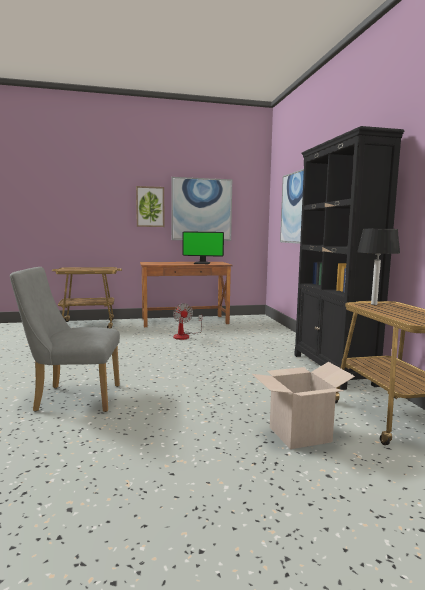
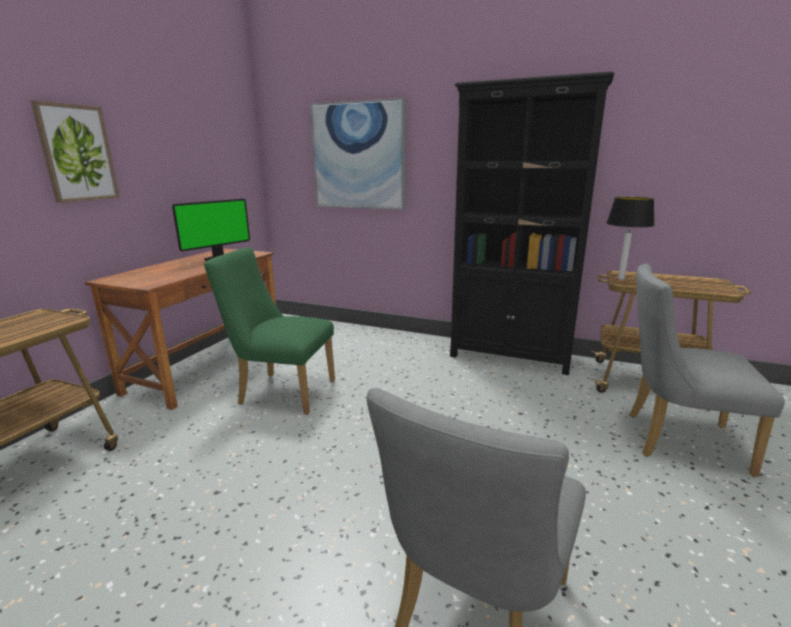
camera: 55 degrees left, 10 degrees up
(185, 336) = (281, 392): fan -> green chair
(201, 209) = (175, 157): picture -> none
(299, 434) = (675, 440): cardboard box -> grey chair

